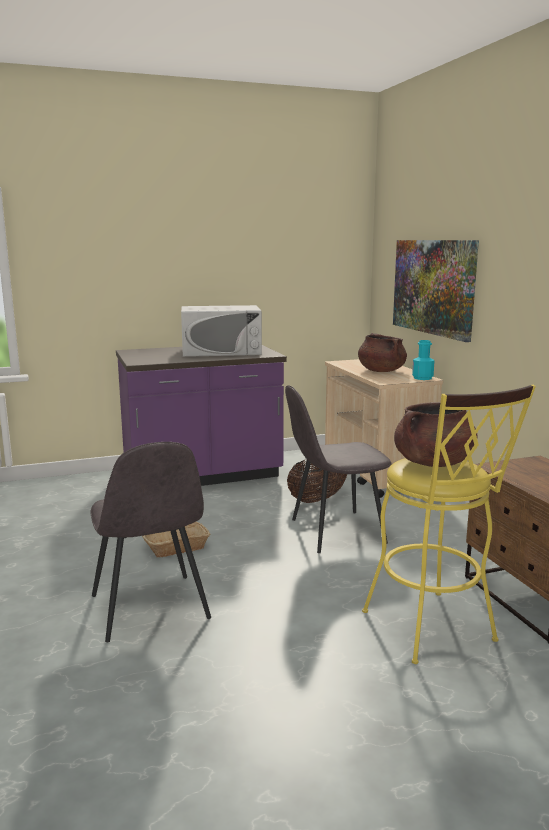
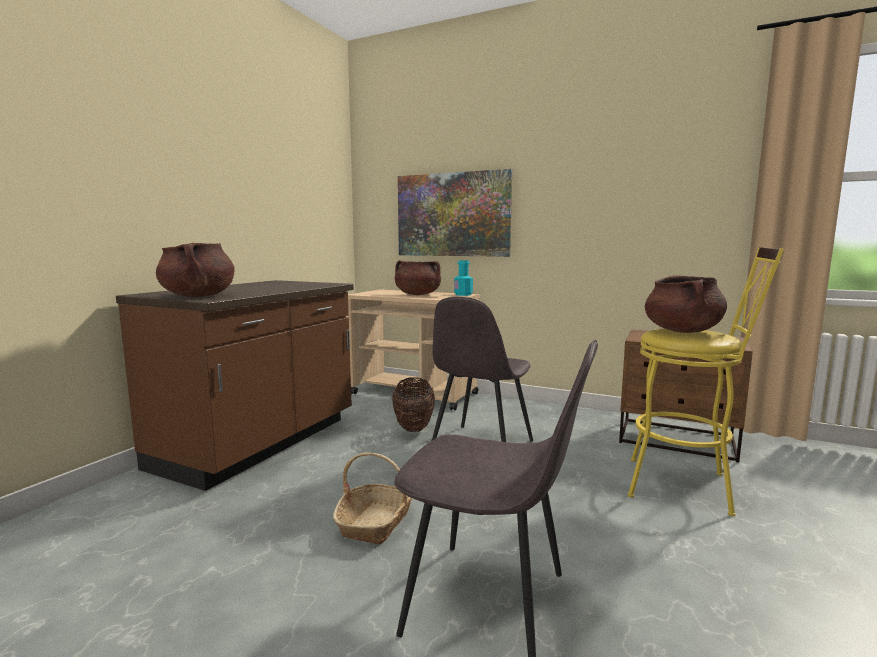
camera: 45 degrees left, 5 degrees down
(143, 358) = (198, 296): none -> brown cooking pot
(202, 476) = (259, 443): purple counter -> brown counter
(221, 351) = (271, 286): white microwave -> none

